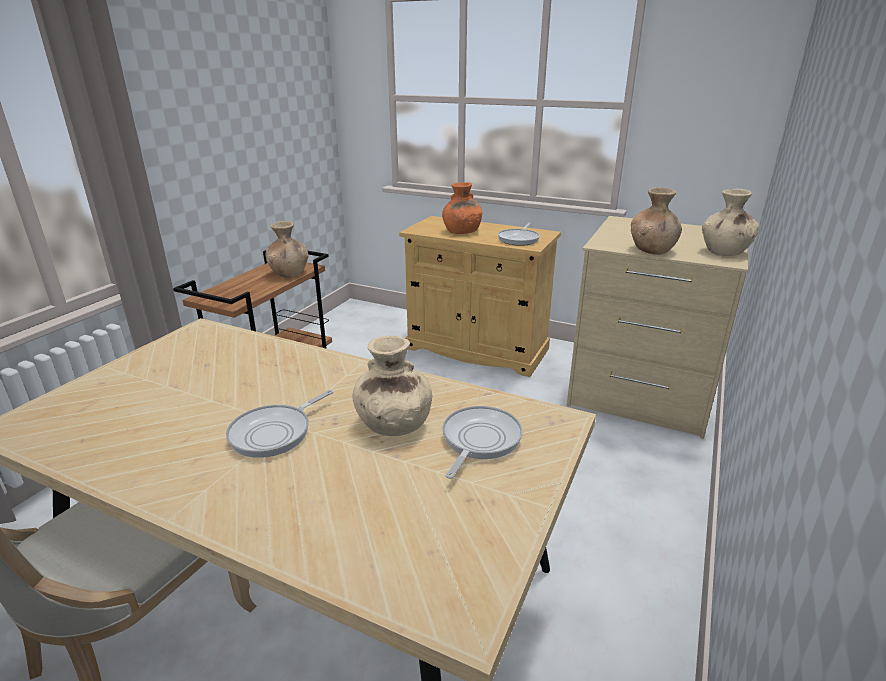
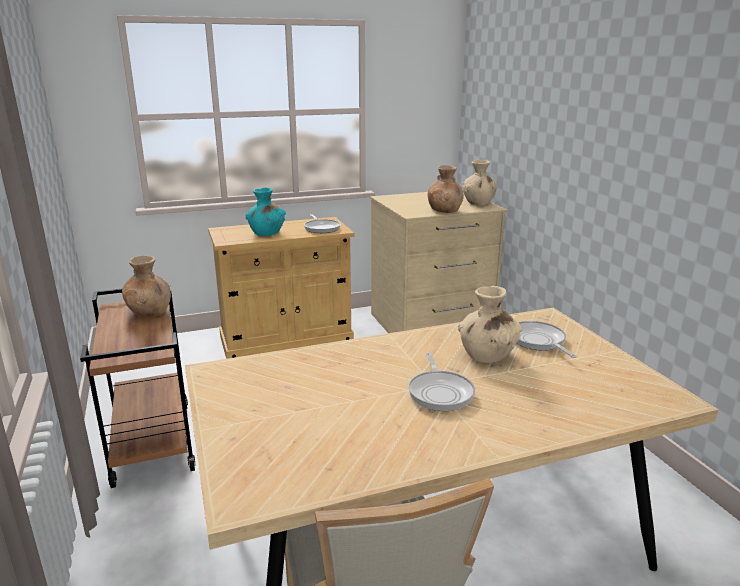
camera: 45 degrees left, 5 degrees down
(461, 231) = (266, 233): orange vase -> turquoise vase

